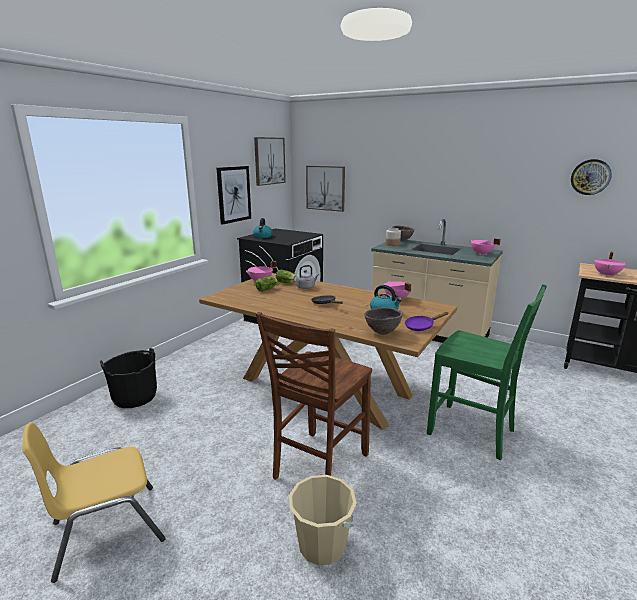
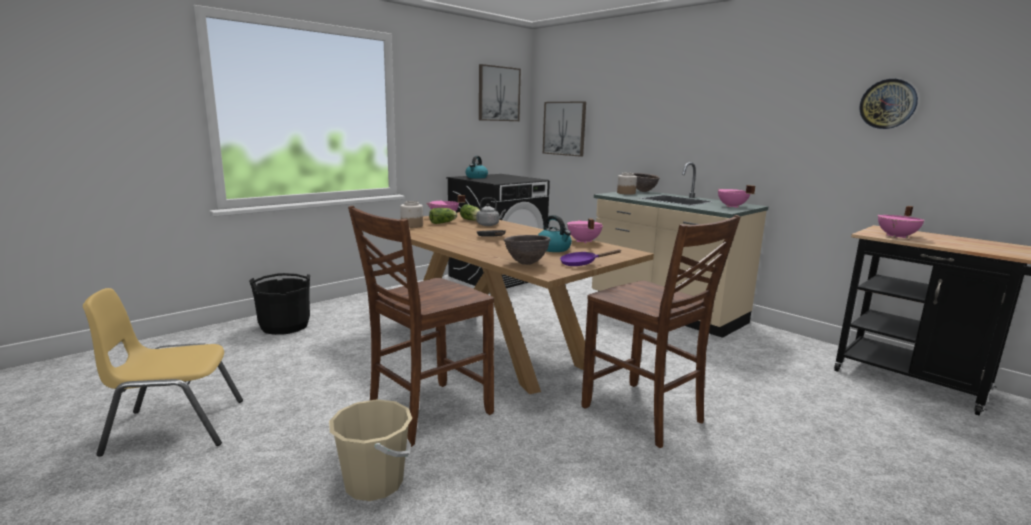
camera: 15 degrees right, 5 degrees down
(233, 194) = (446, 126): picture -> none
(245, 296) = (411, 225): none -> jar
(472, 432) = (644, 415): green chair -> brown chair

